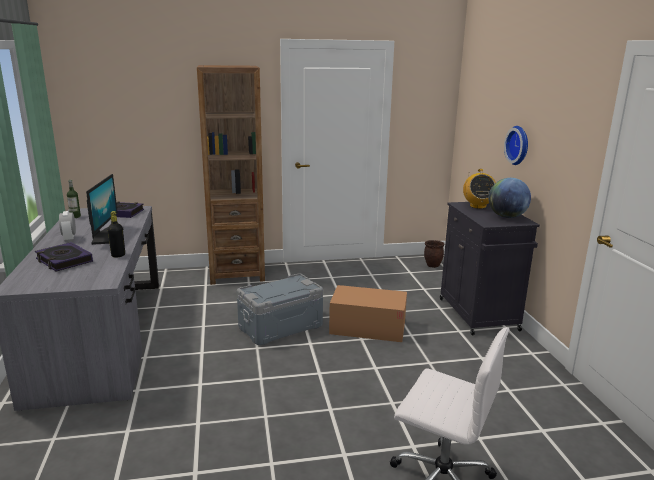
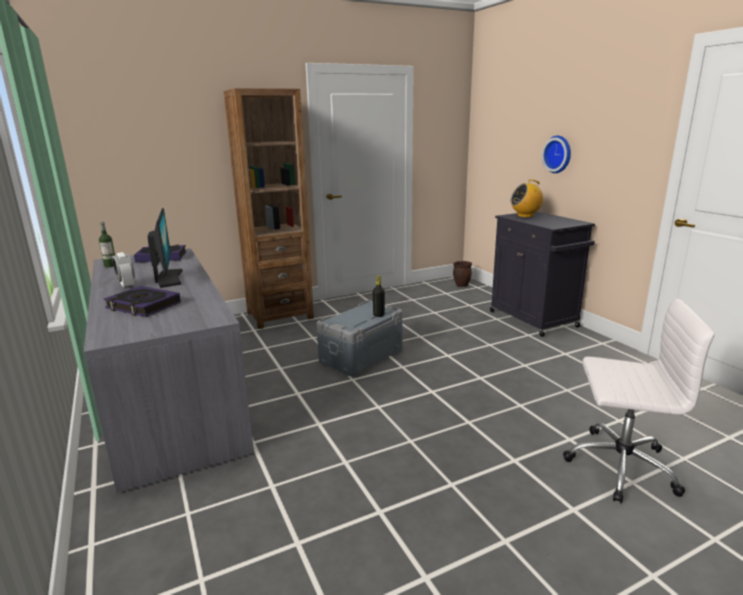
camera: 15 degrees left, 0 degrees up
(118, 255) = (204, 293): black bottle -> black bottle (378, 315)
(368, 327) = (445, 344): cardboard box -> none
(477, 206) = (525, 216): radio -> radio turned 90 degrees clockwise
(506, 217) = (561, 220): globe -> none

